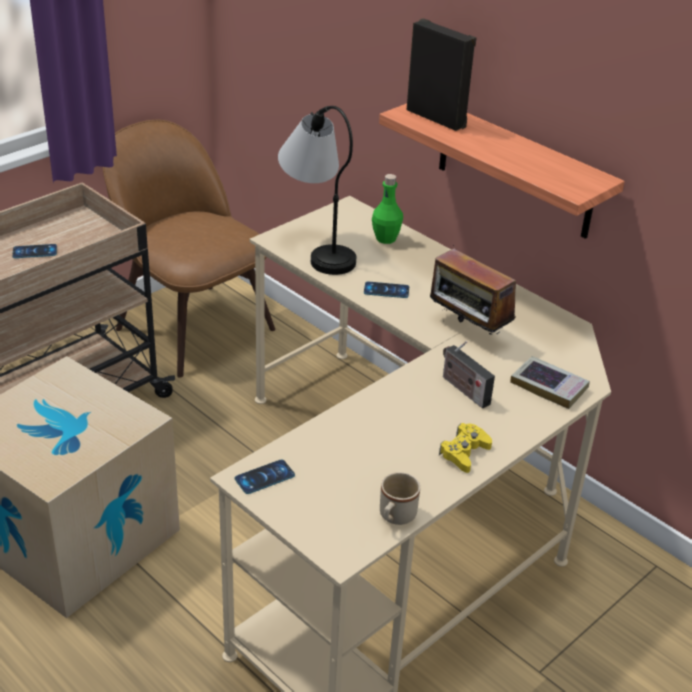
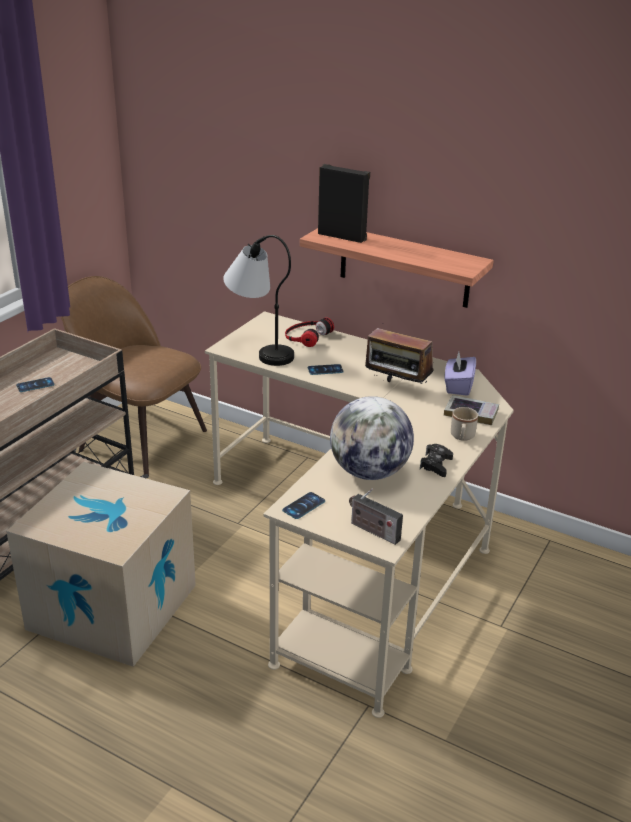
camera: 15 degrees left, 5 degrees down
(371, 446) = (369, 472): none -> globe
(386, 239) = (306, 336): green bottle -> headphones
(395, 517) = (410, 514): beige mug -> beige mug (462, 437)
(463, 389) = (413, 425): radio -> radio (372, 531)
(464, 452) = (436, 465): yellow game controller -> black game controller
(551, 343) = (458, 386): none -> purple tissue box

